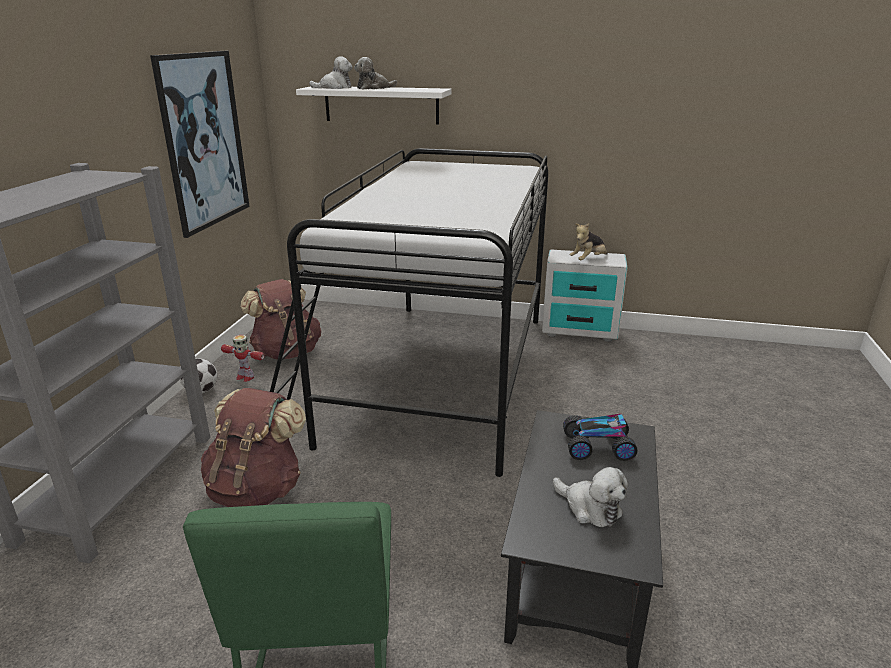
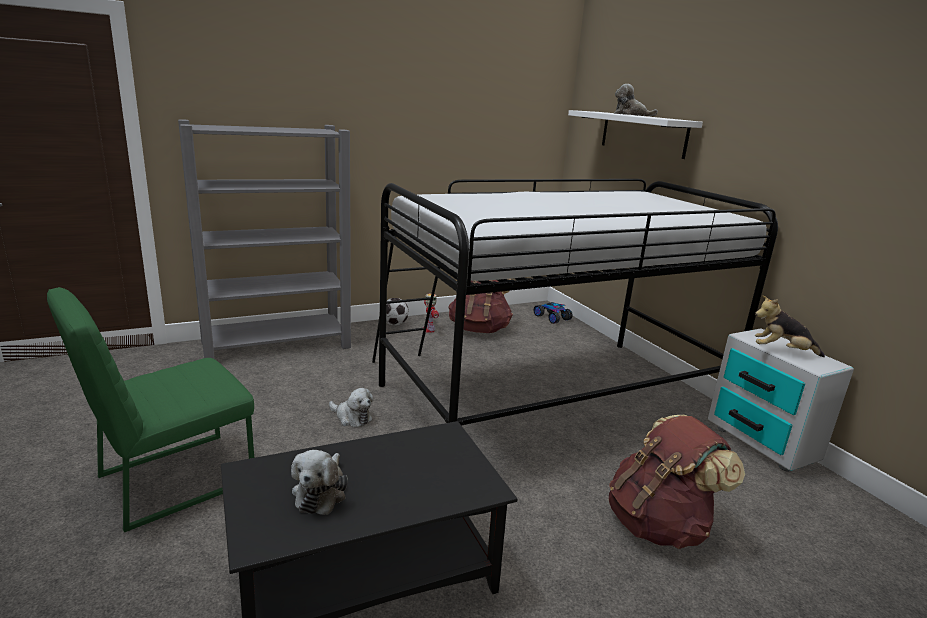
camera: 50 degrees right, 5 degrees down
(204, 141) = (474, 139): picture -> none
(257, 489) = (316, 385): brown backpack -> brown backpack (659, 525)
(334, 87) = (602, 112): plush toy -> plush toy (351, 417)
(597, 446) = (432, 470): toy car -> toy car (552, 317)

